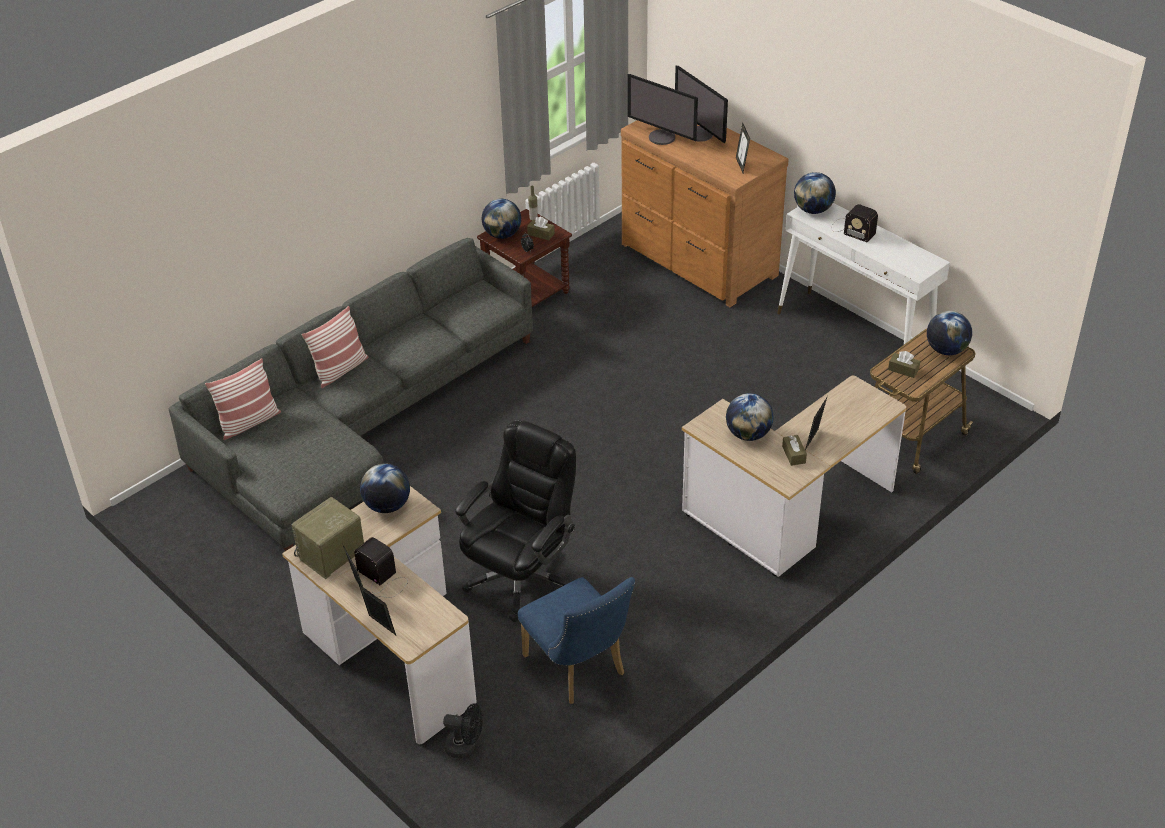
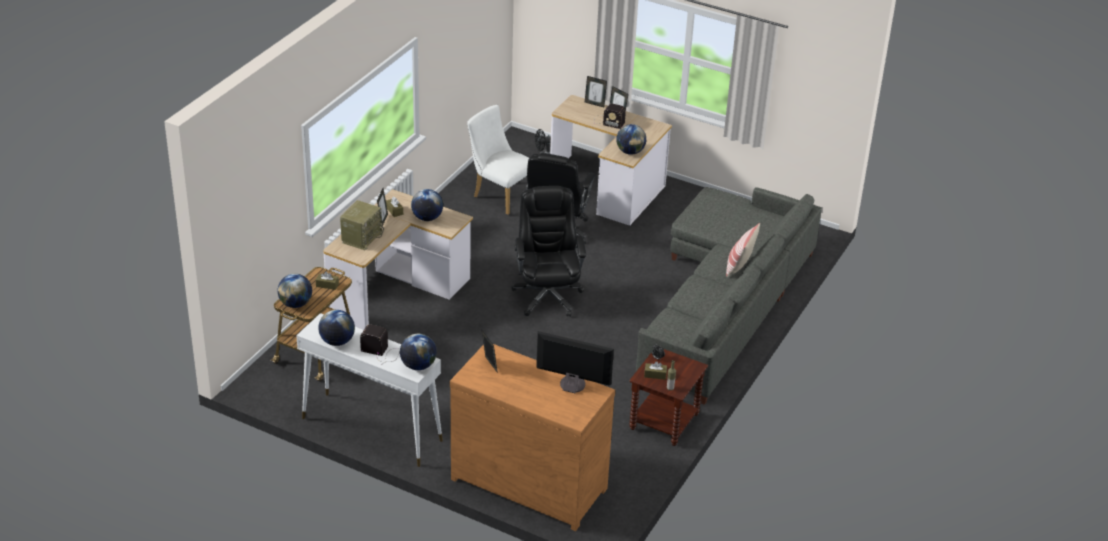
camera: 160 degrees right, 5 degrees down
(249, 422) = (770, 225): pillow -> none
(331, 556) = (643, 127): radio -> radio (361, 237)
(502, 234) = (687, 369): globe -> globe (337, 341)
(578, 670) = (500, 195): blue chair -> white chair
(584, 469) = (547, 296): none -> black office chair
(701, 134) = (538, 394): monitor -> none

